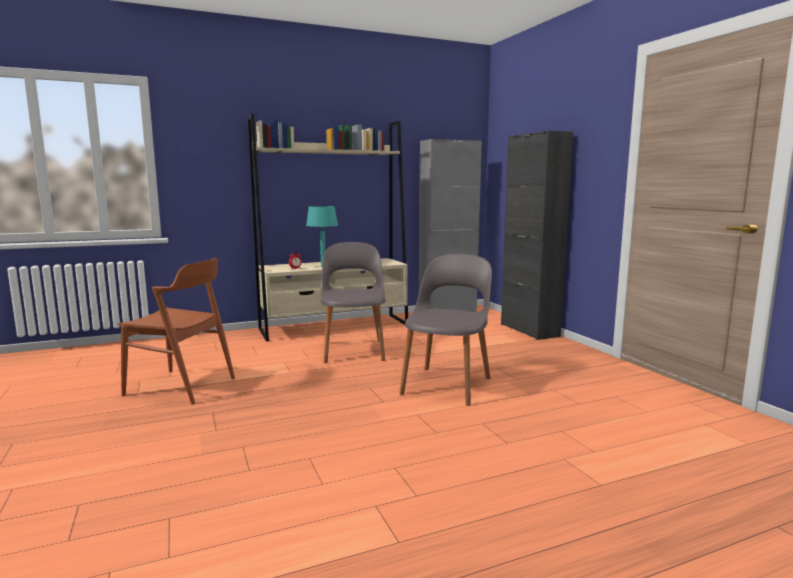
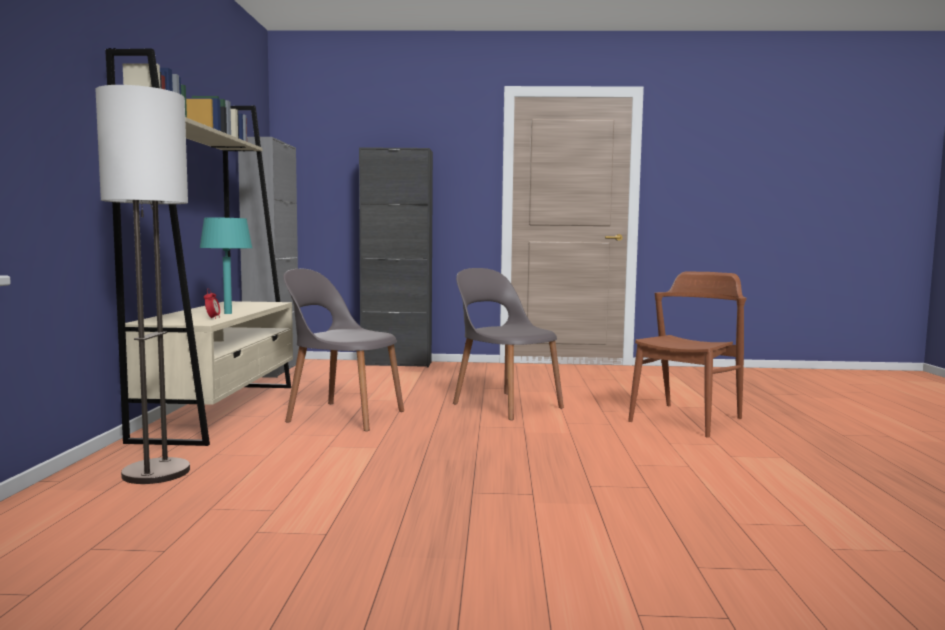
camera: 65 degrees left, 5 degrees down
(181, 386) = (340, 504): brown chair -> brown chair (686, 420)
(216, 345) = (156, 473): none -> floor lamp

